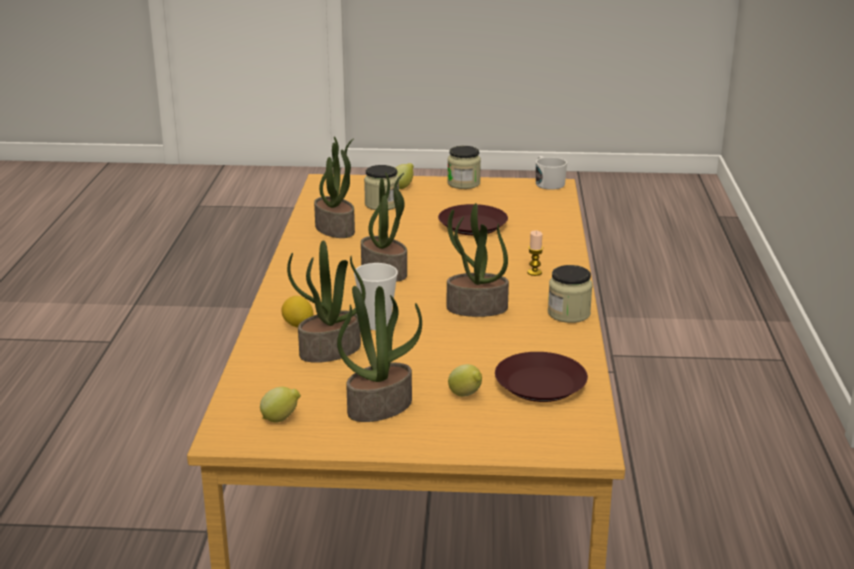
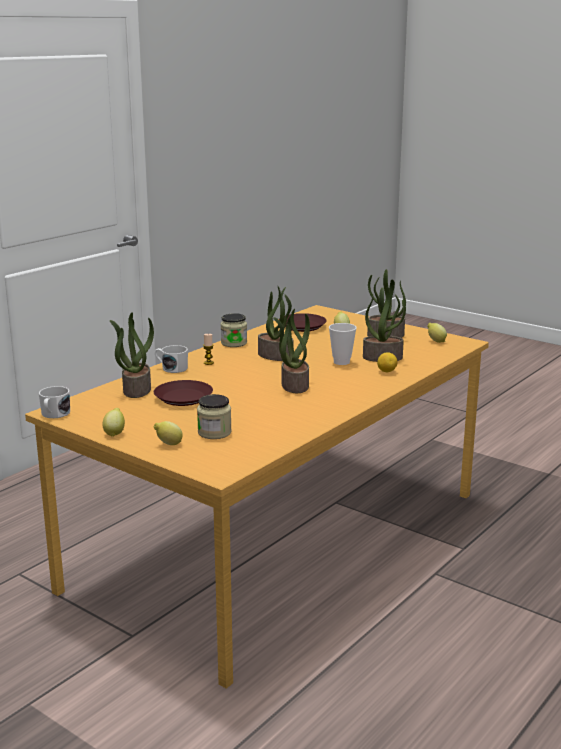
camera: 145 degrees left, 5 degrees down
(336, 229) = (282, 422): potted plant -> potted plant (136, 389)
(463, 183) = (114, 433): jar -> lemon
(558, 253) = (171, 368): none -> white mug

